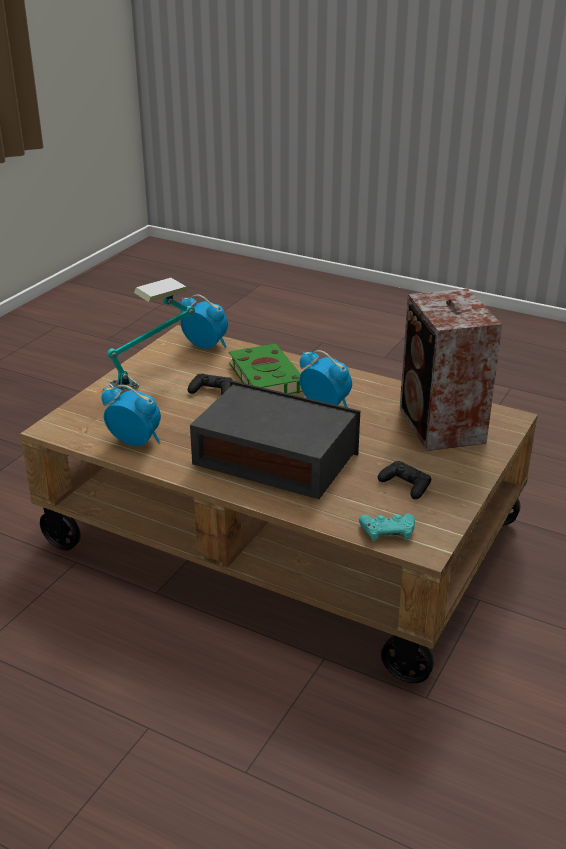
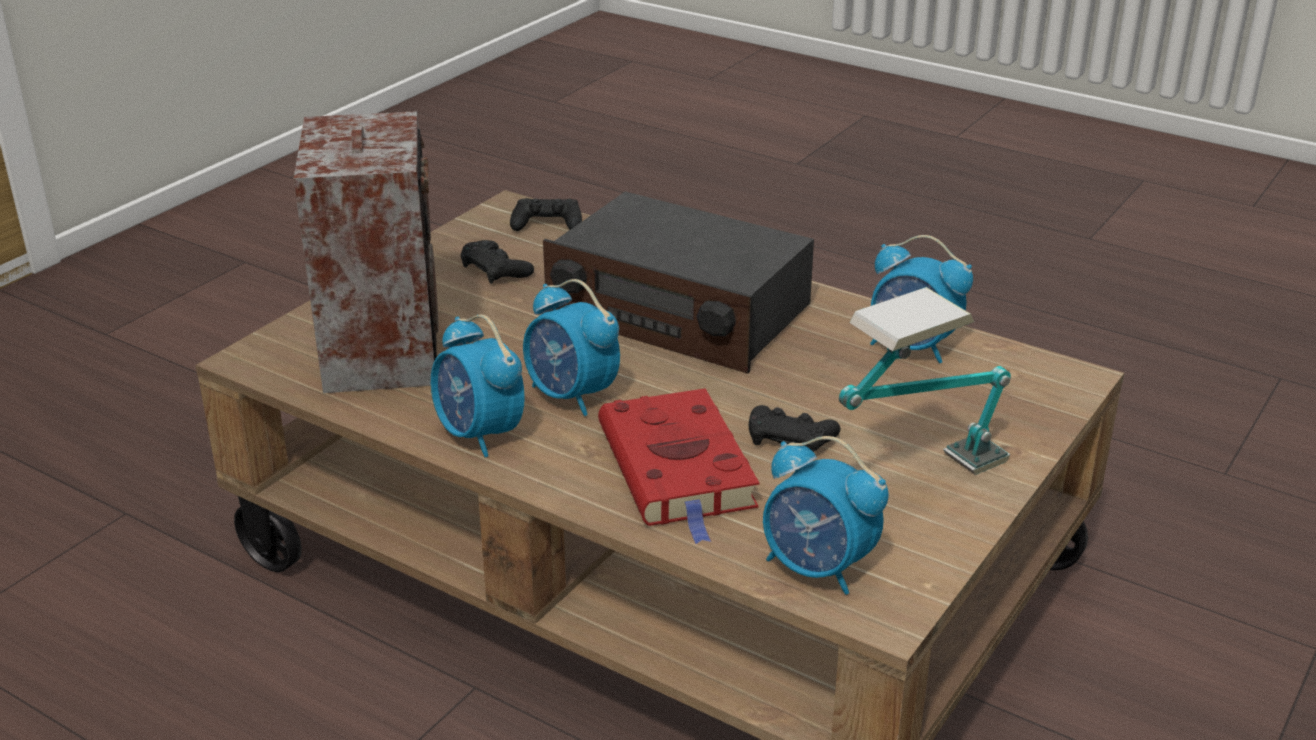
camera: 175 degrees left, 0 degrees up
(265, 376) = (679, 471): green book -> red book
(364, 386) = (479, 434): none -> alarm clock
(387, 531) = (547, 224): turquoise game controller -> black game controller

